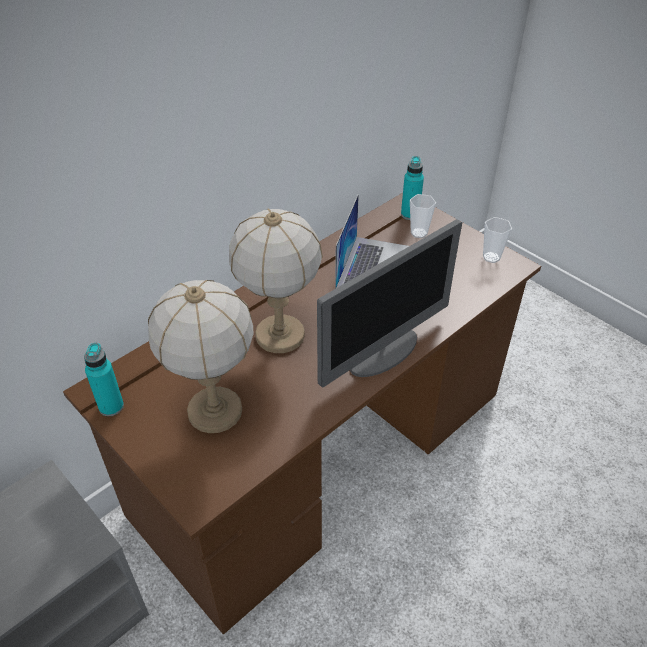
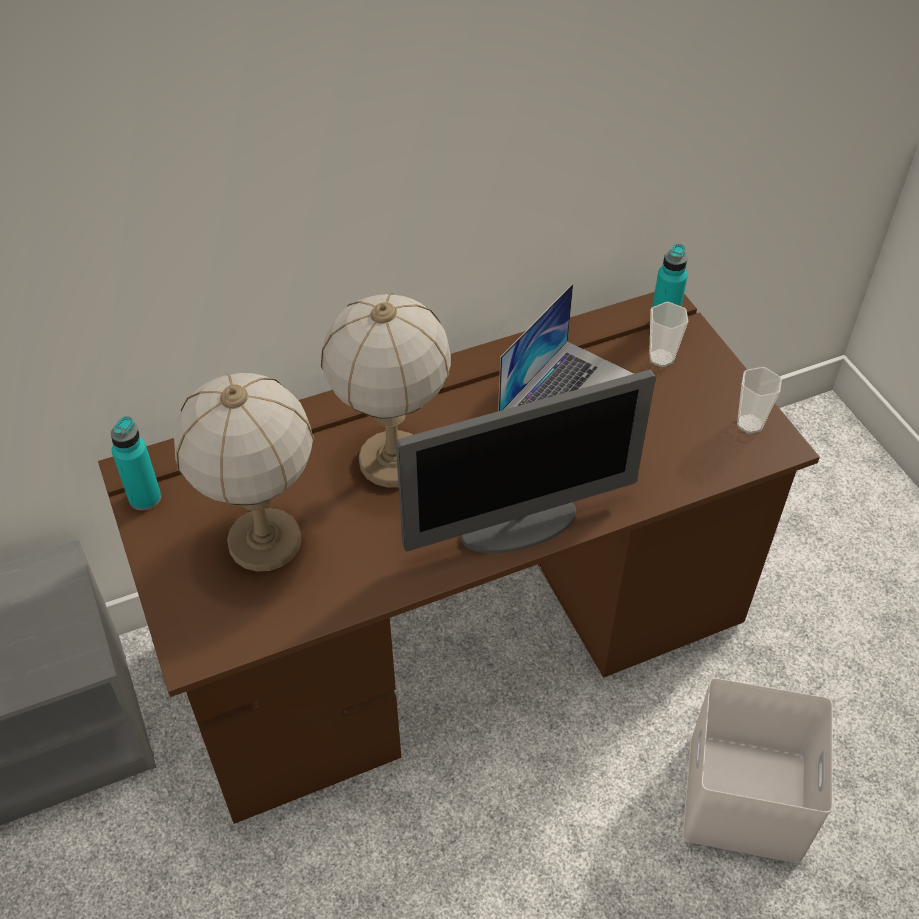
camera: 20 degrees right, 5 degrees up
(547, 501) = (747, 799): none -> white storage box

